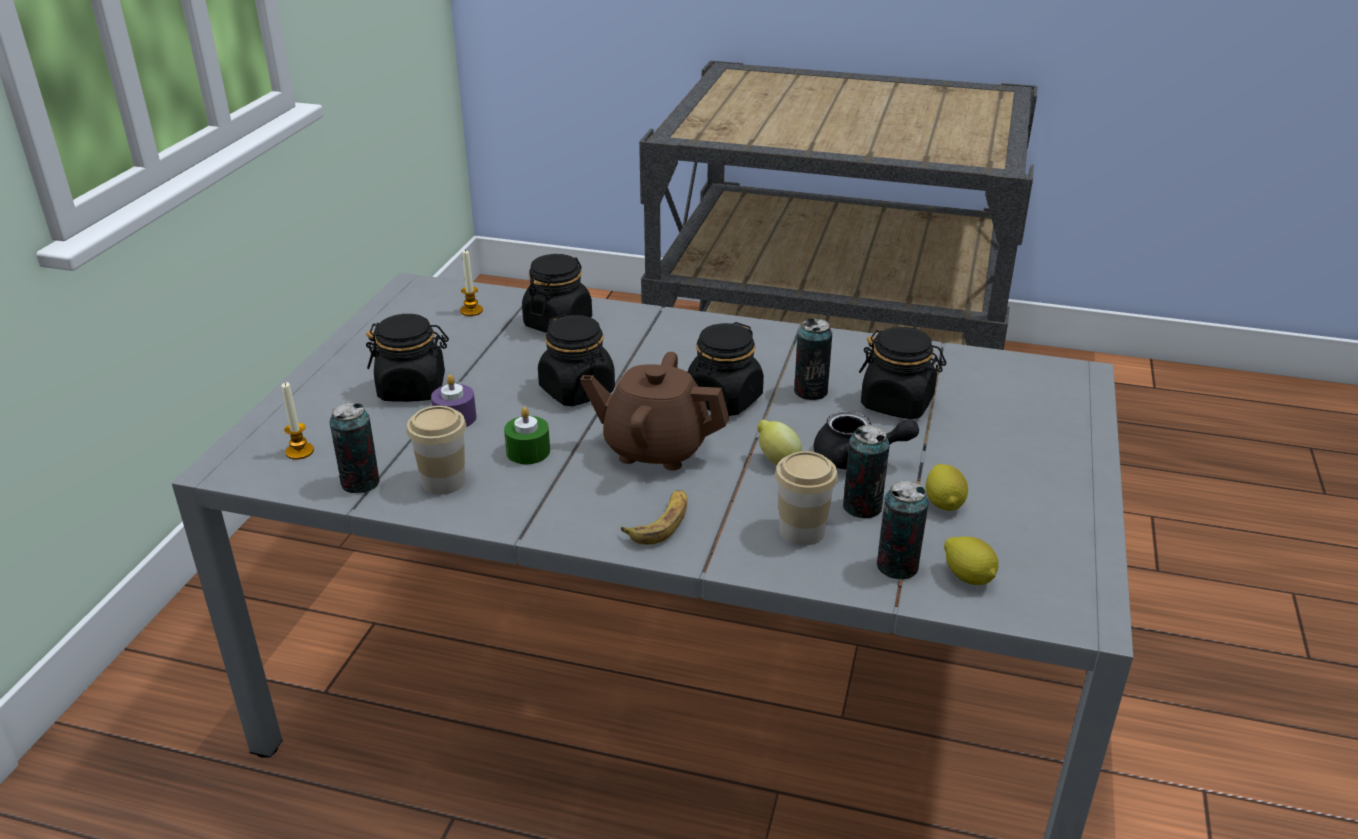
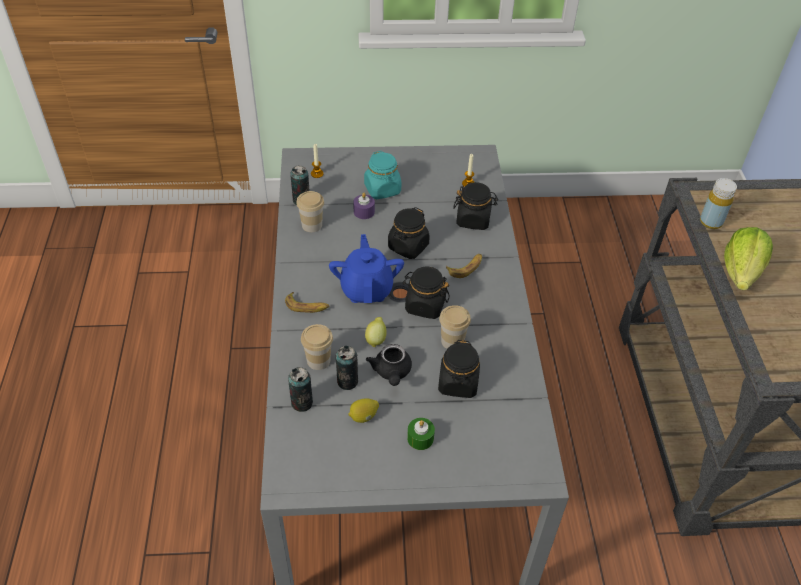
camera: 70 degrees right, 15 degrees up
(413, 389) = (382, 189): black jar -> turquoise jar
(528, 451) = (346, 245): green candle -> green candle (420, 438)
(655, 448) = (367, 289): brown teapot -> blue teapot
(660, 350) = (466, 267): none -> banana
(736, 139) = (711, 222): none -> yellow bottle
(810, 392) = (452, 341): can -> cup
(831, 144) = (741, 273): none -> lettuce
(968, 577) = (302, 433): lemon -> none

